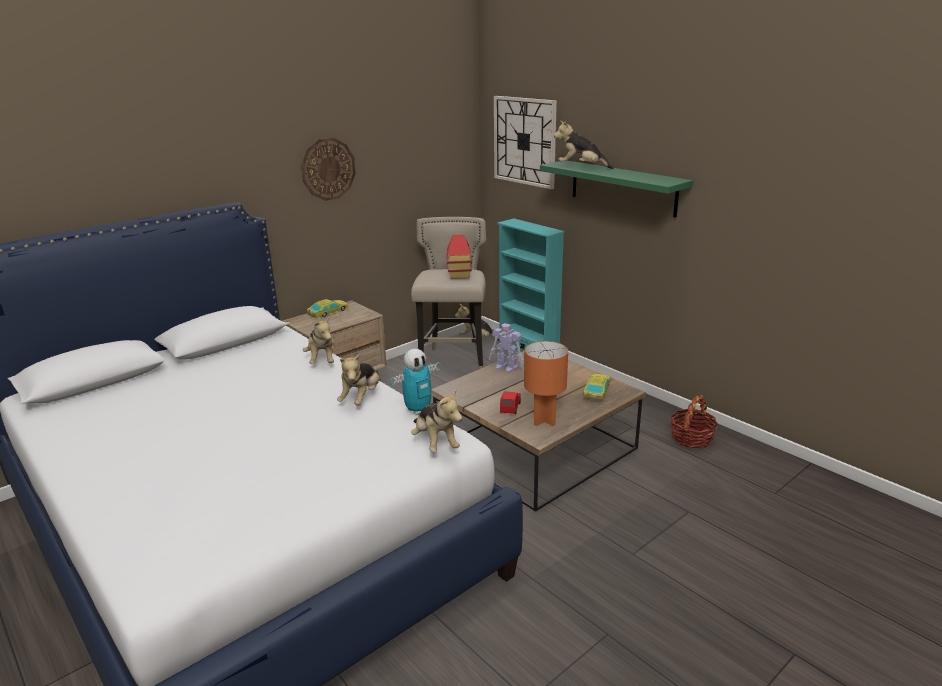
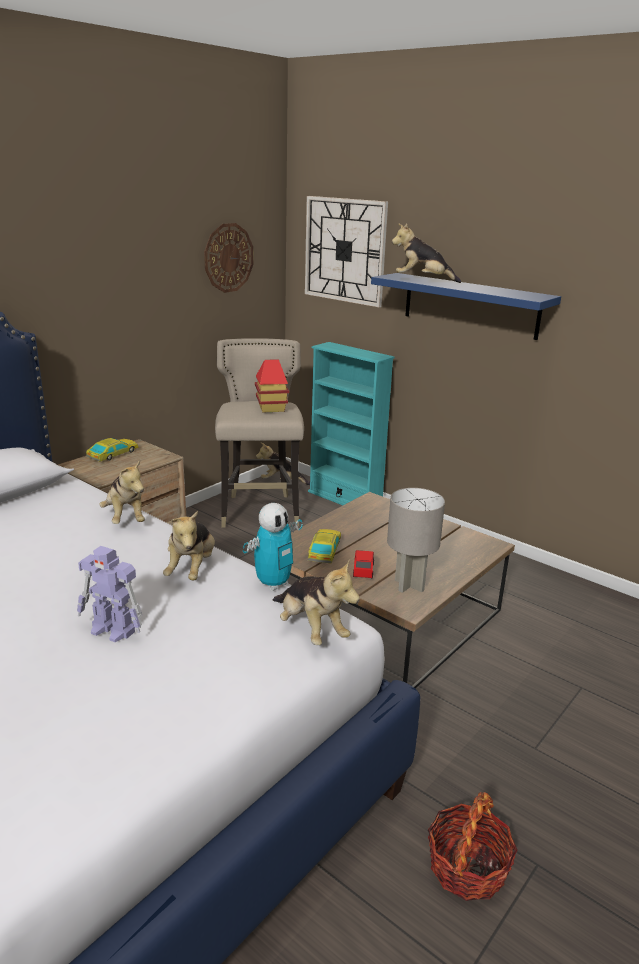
camera: 10 degrees left, 0 degrees up
(328, 169) = (113, 274): wall clock -> wall clock (228, 258)
(506, 368) = (344, 519): toy robot -> toy robot (113, 630)
(544, 421) = (409, 585): orange table lamp -> grey table lamp
(596, 391) = (458, 545): toy car -> toy car (324, 550)
(623, 188) = (470, 305): green shelf -> blue shelf
(691, 438) = (556, 595): basket -> basket (467, 868)

